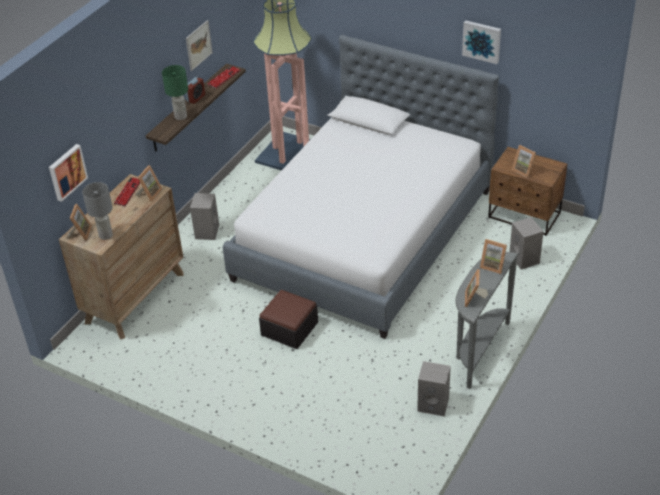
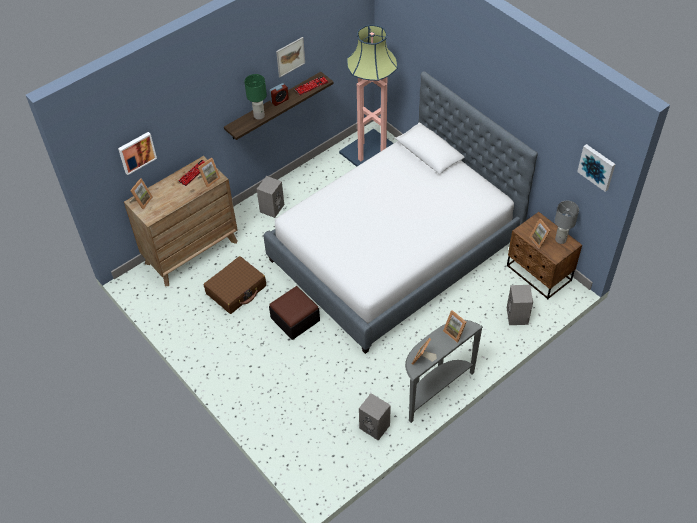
camera: 20 degrees right, 10 degrees up
(106, 235) = (159, 209): grey table lamp -> grey table lamp (561, 239)
(207, 319) = (236, 290): none -> brown suitcase
(482, 41) = (530, 119): picture -> picture (597, 167)

